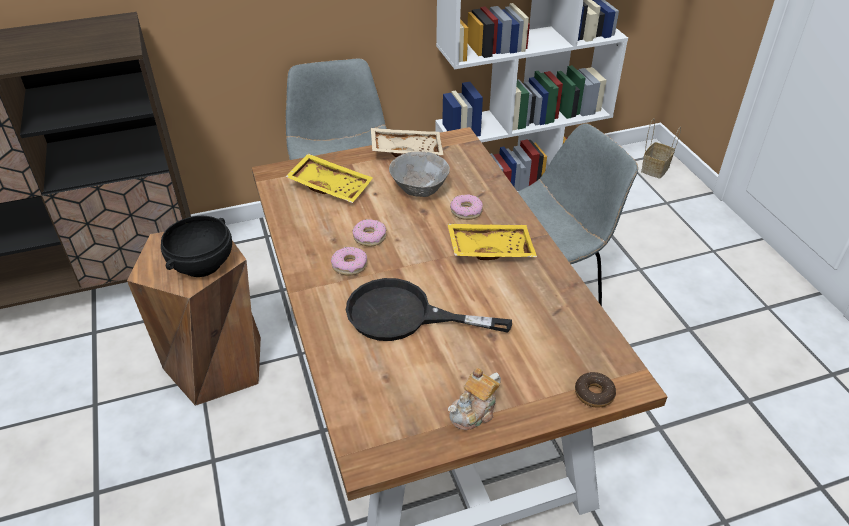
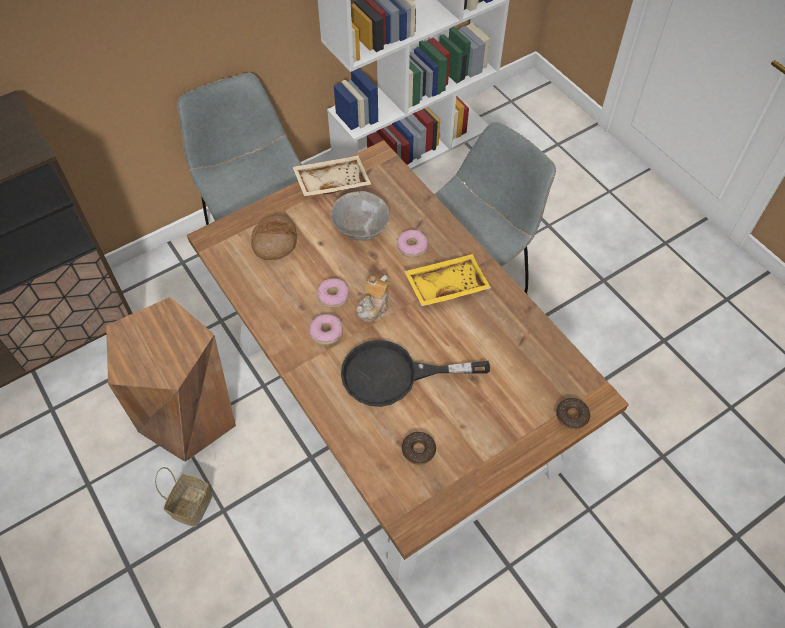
camera: 15 degrees left, 15 degrees up
(203, 265) = (175, 350): black bowl -> none
(331, 186) = (275, 242): yellow tray -> bread
(404, 390) = (418, 450): none -> donut
(474, 412) = (482, 457): teapot -> teapot (374, 306)
(655, 168) = (539, 104): basket -> basket (192, 504)

